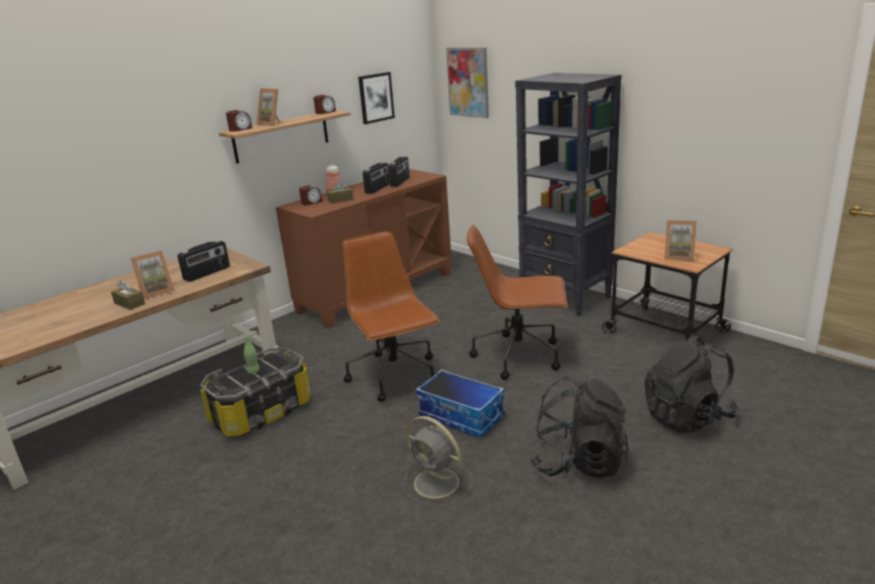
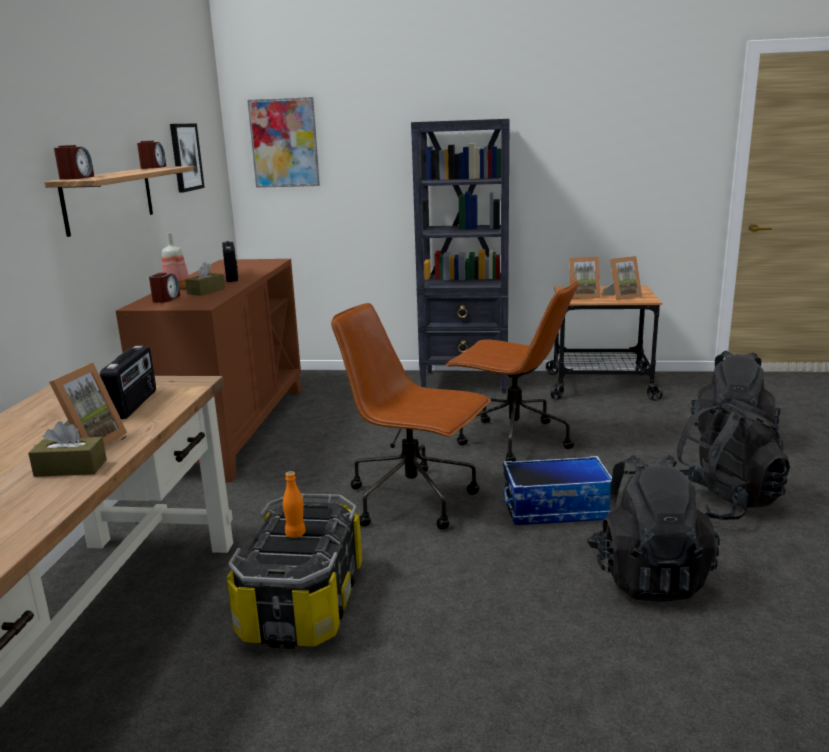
camera: 40 degrees left, 5 degrees down
(253, 371) = (295, 534): green bottle -> orange bottle
(272, 124) = (113, 174): picture frame -> picture frame (582, 296)
(400, 182) = (246, 269): radio -> none
(438, 484) = (647, 576): grey fan -> black backpack
(519, 356) = (512, 439): brown office chair -> brown office chair turned 120 degrees counterclockwise

